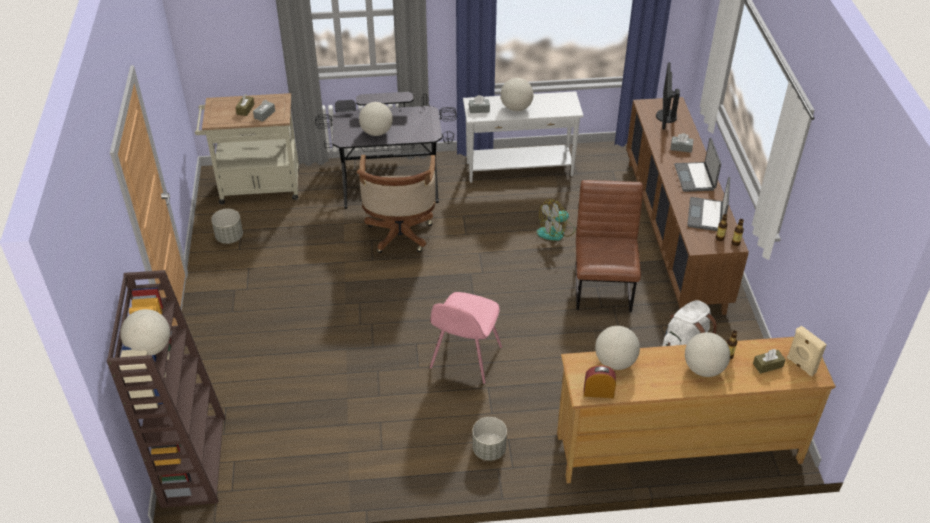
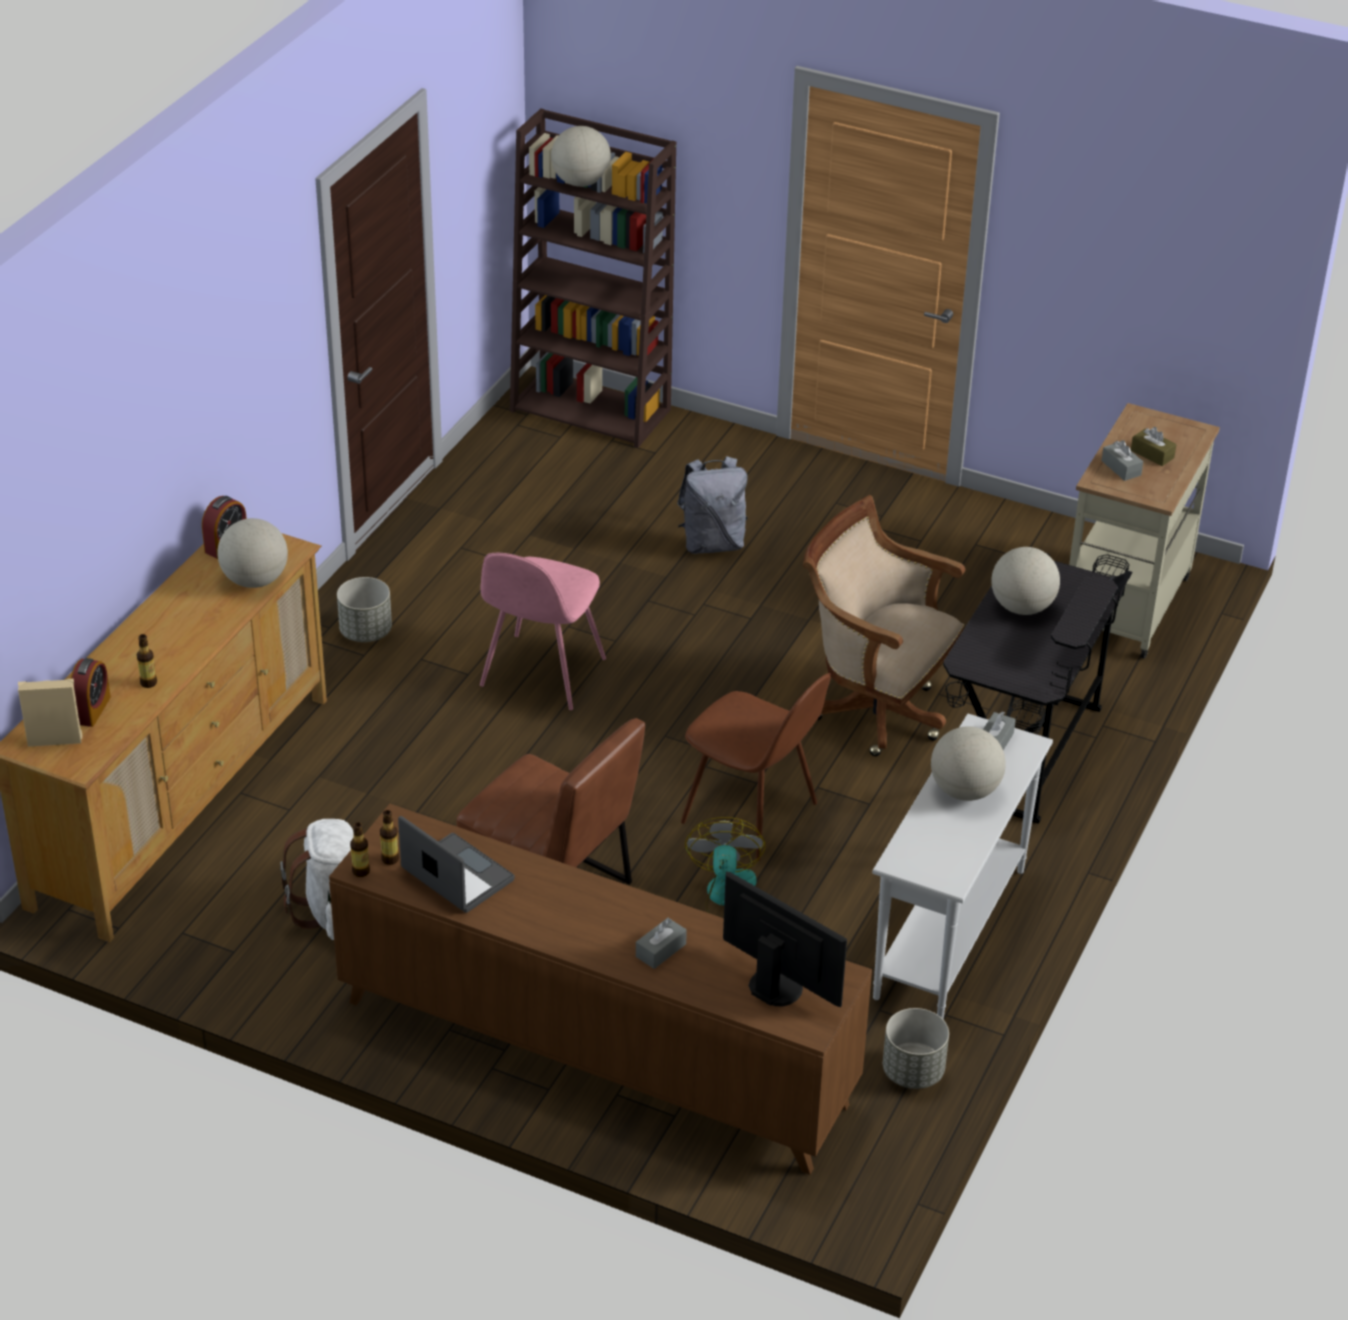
camera: 120 degrees right, 5 degrees down
(229, 237) = (1013, 543): grey planter -> grey planter (913, 1072)
(303, 343) = (712, 543): none -> grey backpack
(465, 359) = (541, 674): pink chair -> pink chair turned 120 degrees counterclockwise
(501, 245) = (752, 815): none -> brown chair
(695, 178) = (561, 919): laptop -> none
(703, 368) = (156, 649): globe -> none
(767, 365) = (92, 710): brown tissue box -> alarm clock

